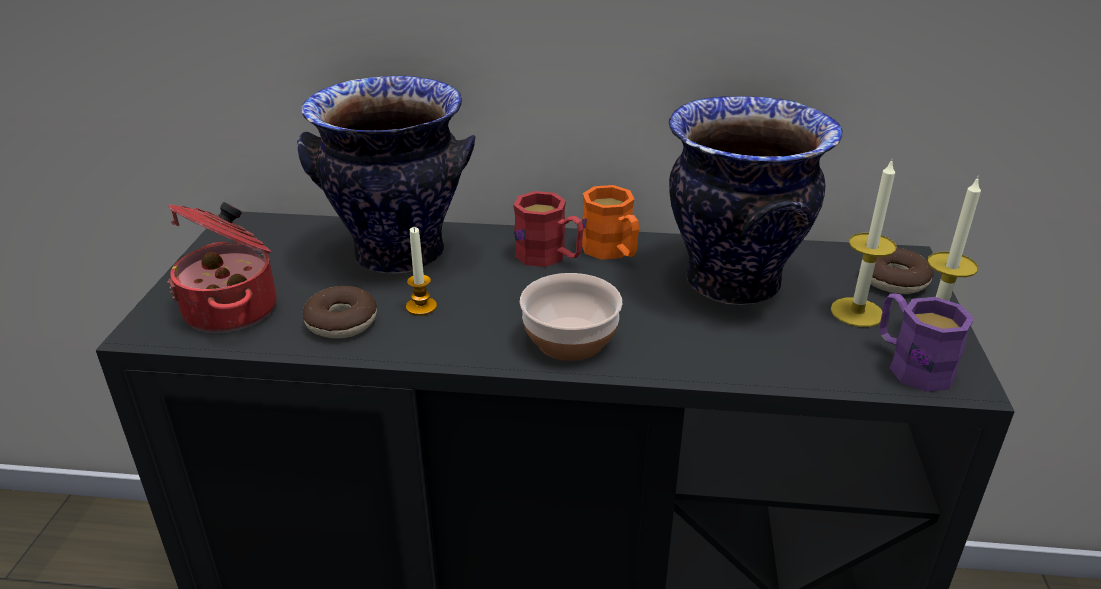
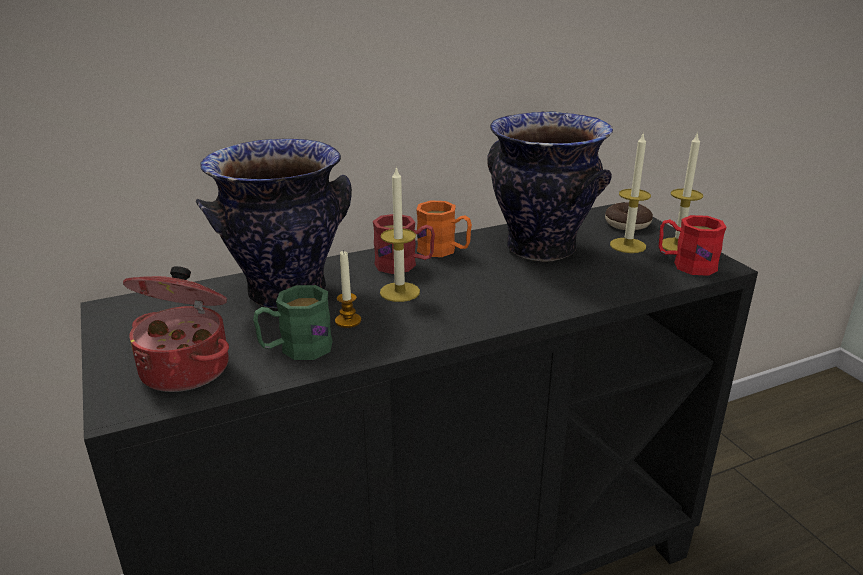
camera: 30 degrees left, 5 degrees down
(341, 322) = (296, 349): donut -> green mug
(508, 289) = (399, 292): none -> candle
(569, 339) = (479, 309): bowl -> none
(910, 364) = (685, 264): purple mug -> red mug

